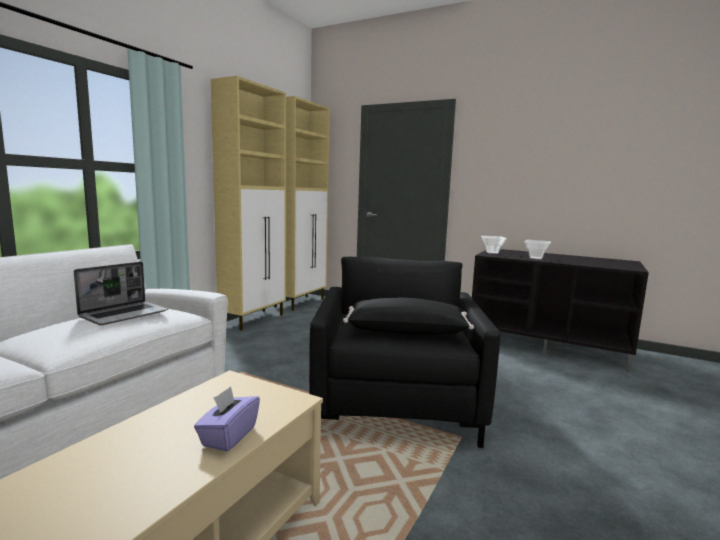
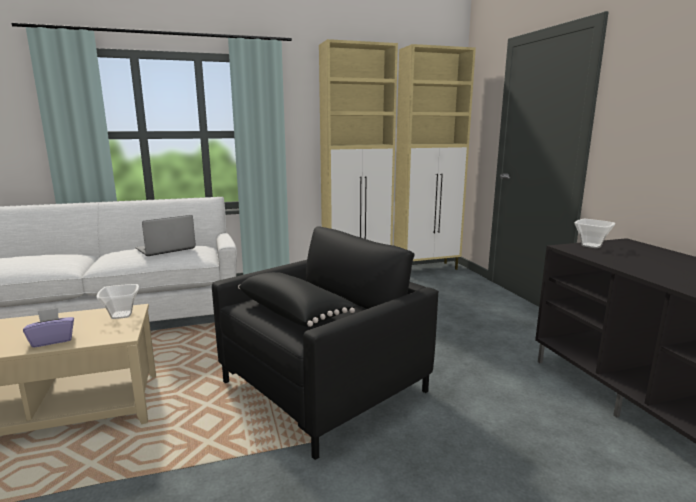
camera: 45 degrees right, 5 degrees up
(125, 314) = (165, 249): laptop -> laptop turned 150 degrees clockwise
(536, 258) = (634, 265): bowl -> bowl (122, 315)

